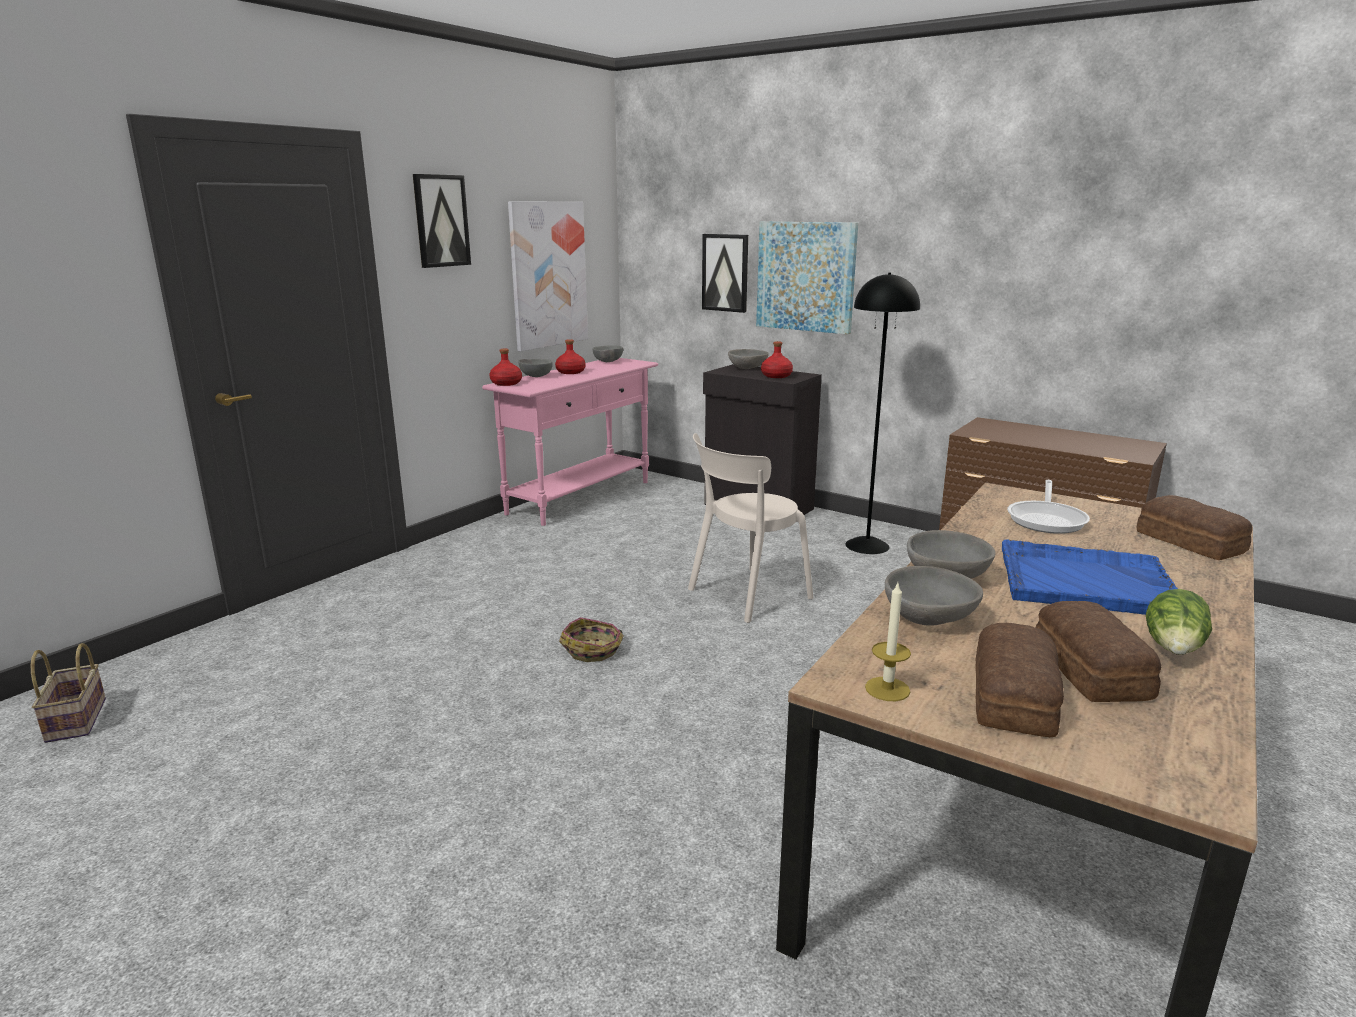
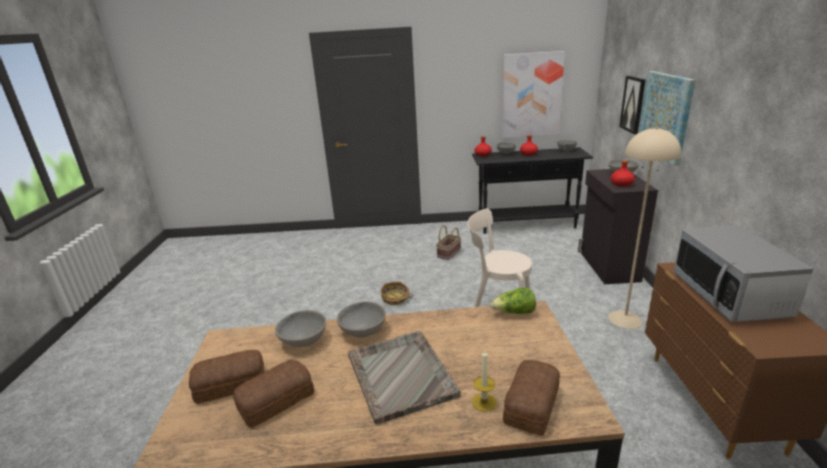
camera: 55 degrees right, 5 degrees up
(77, 721) = (261, 246): basket -> basket (449, 254)
(441, 221) = (456, 67): picture -> none
(580, 497) = (527, 225): pink console table -> black console table
(867, 545) = (625, 319): black floor lamp -> beige floor lamp
(887, 689) = (221, 350): candle -> candle (484, 402)
(1043, 437) = (729, 295): none -> microwave
(1047, 519) = (499, 338): frying pan -> none
(1084, 581) = (400, 374): blue tray -> grey tray
(1174, 649) = (324, 426): lettuce -> lettuce (514, 312)

